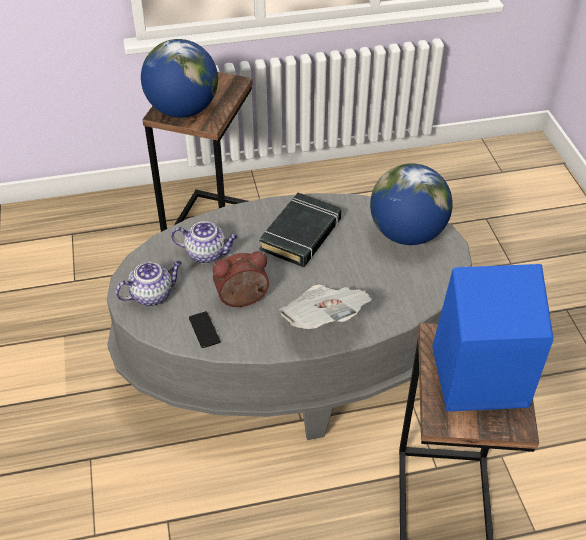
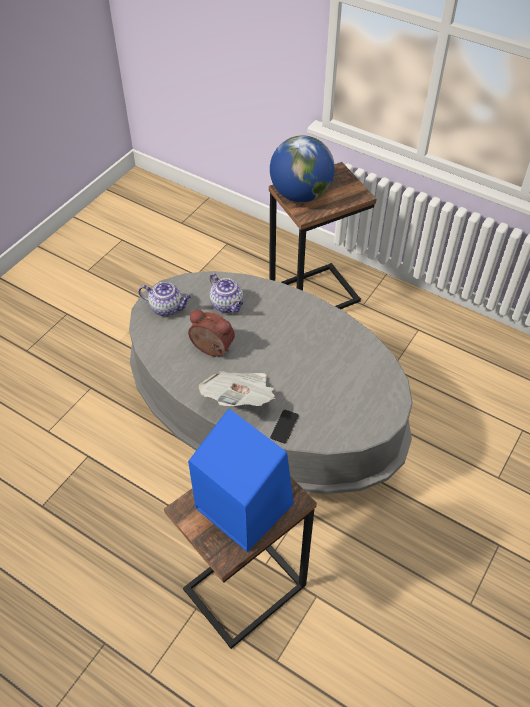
camera: 45 degrees right, 5 degrees up
(204, 330) = (168, 351): phone -> phone (284, 426)
(301, 234) = (299, 334): black book -> none
(407, 234) = (370, 385): globe -> none

